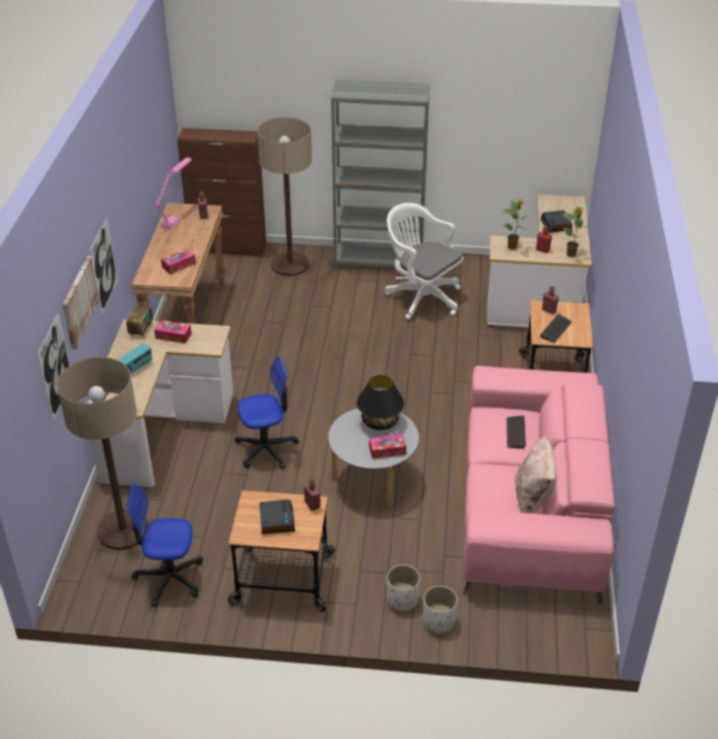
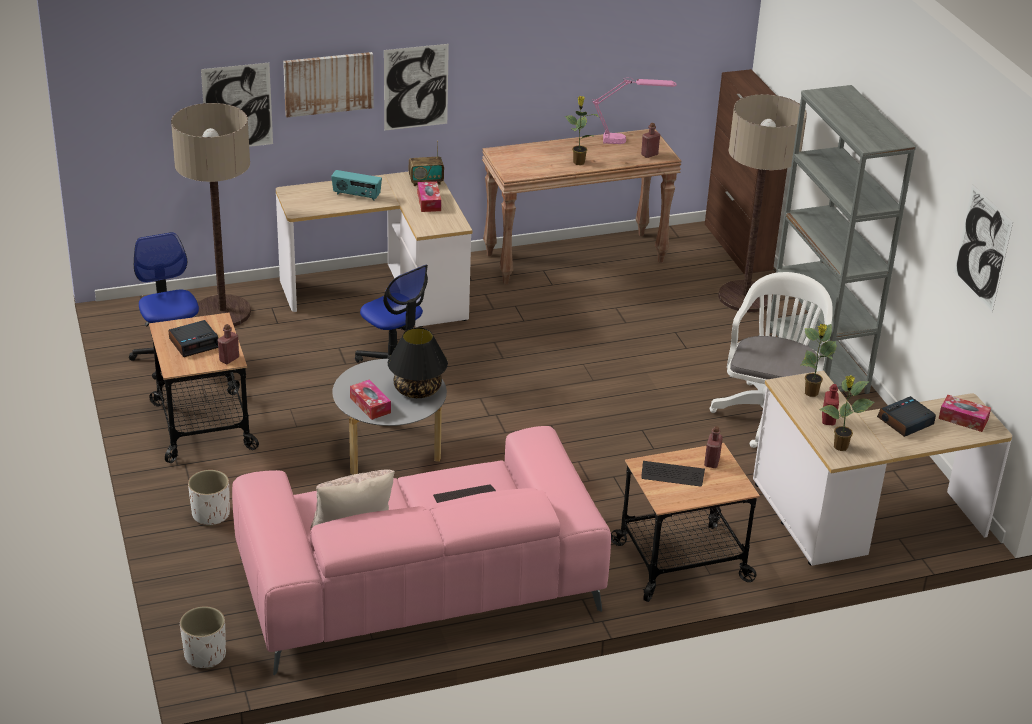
camera: 65 degrees right, 5 degrees down
(178, 265) = (538, 164): tissue box -> tissue box (963, 419)
(189, 247) = (578, 162): none -> potted plant
(438, 621) = (190, 548): white planter -> white planter (205, 655)
(515, 111) = (982, 248): none -> picture

